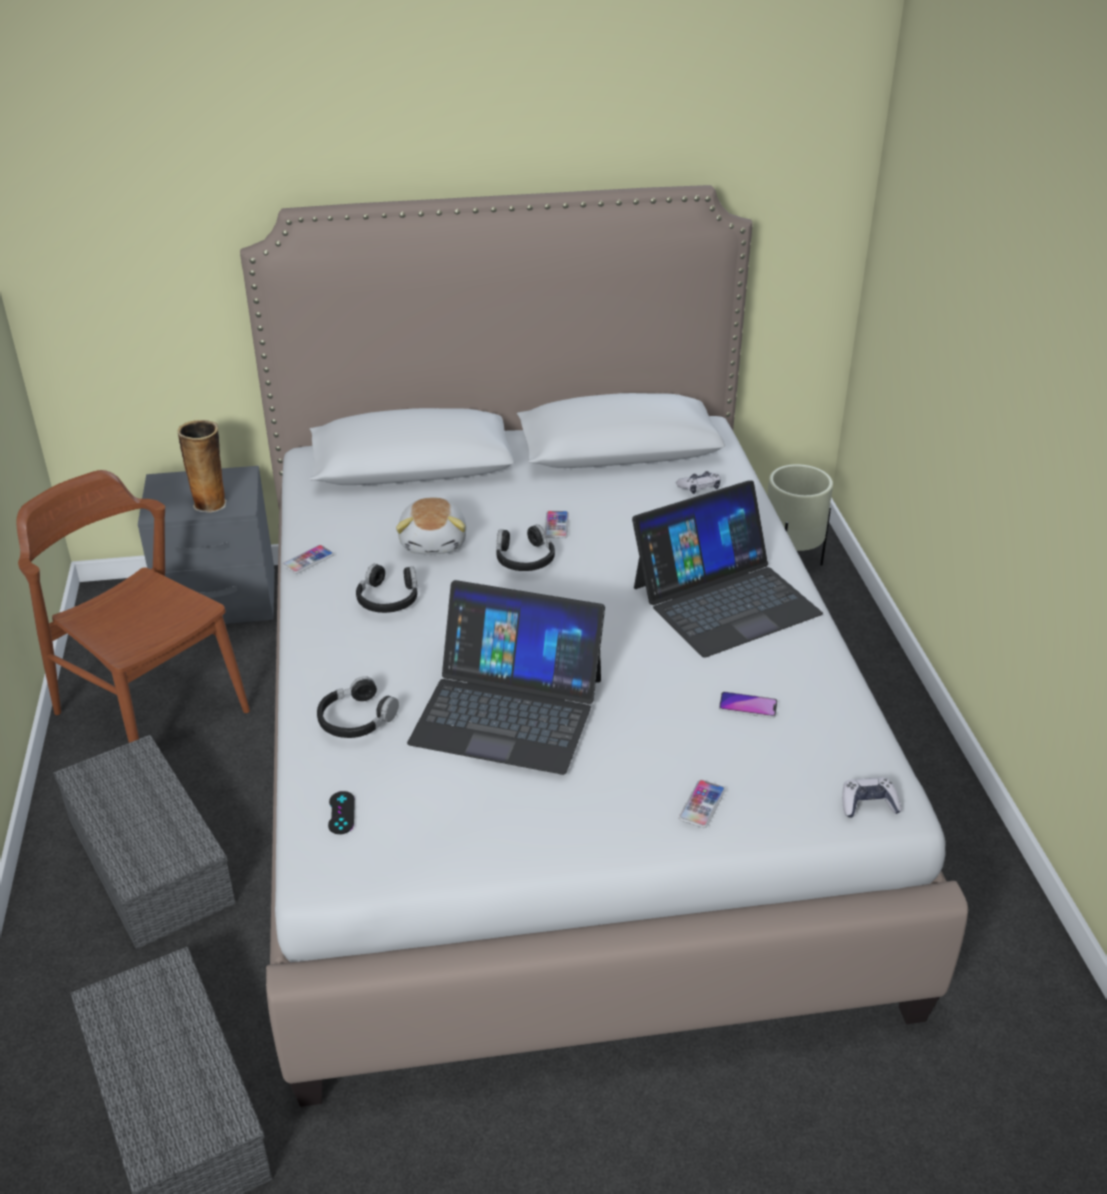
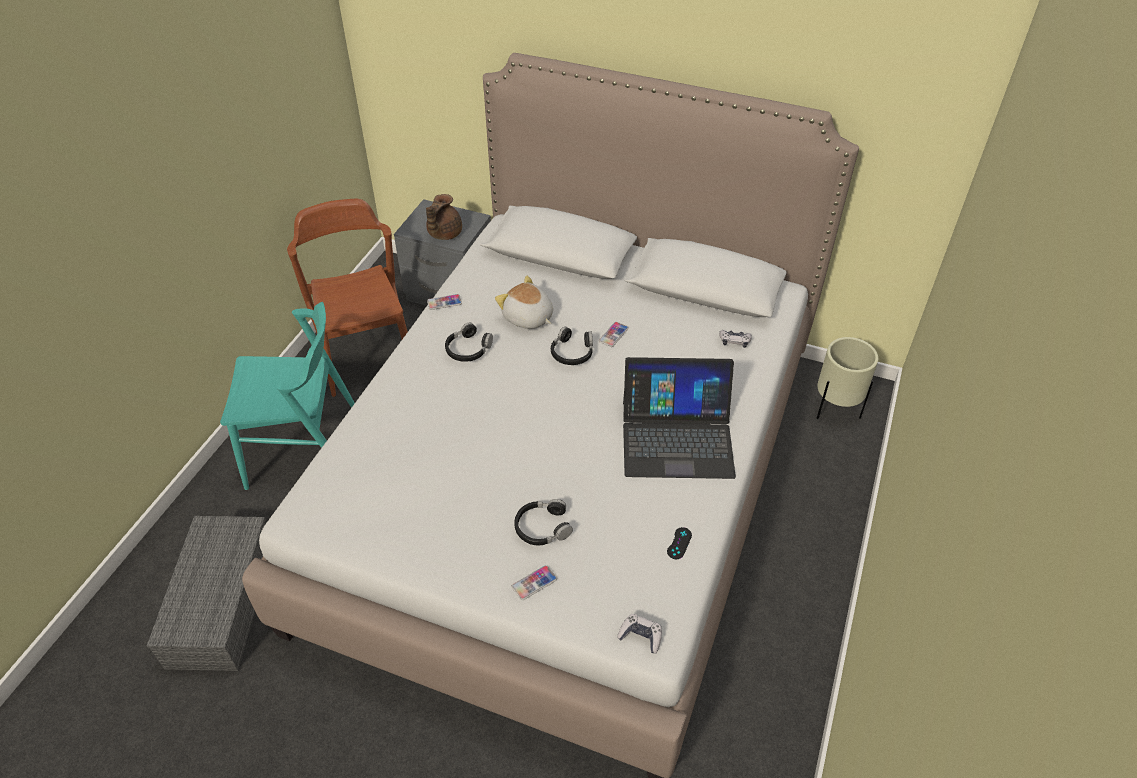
camera: 30 degrees right, 10 degrees up
(153, 861) = (305, 450): grey storage box -> turquoise chair
(211, 503) = (443, 234): vase -> brown teapot
(341, 813) = (330, 487): black game controller -> black game controller (679, 543)
(356, 719) = (385, 427): black headphones -> black headphones (542, 527)
(434, 542) = (527, 318): plush toy -> plush toy turned 105 degrees clockwise
(508, 710) = (472, 460): laptop -> none
(748, 706) = (624, 526): phone -> none

